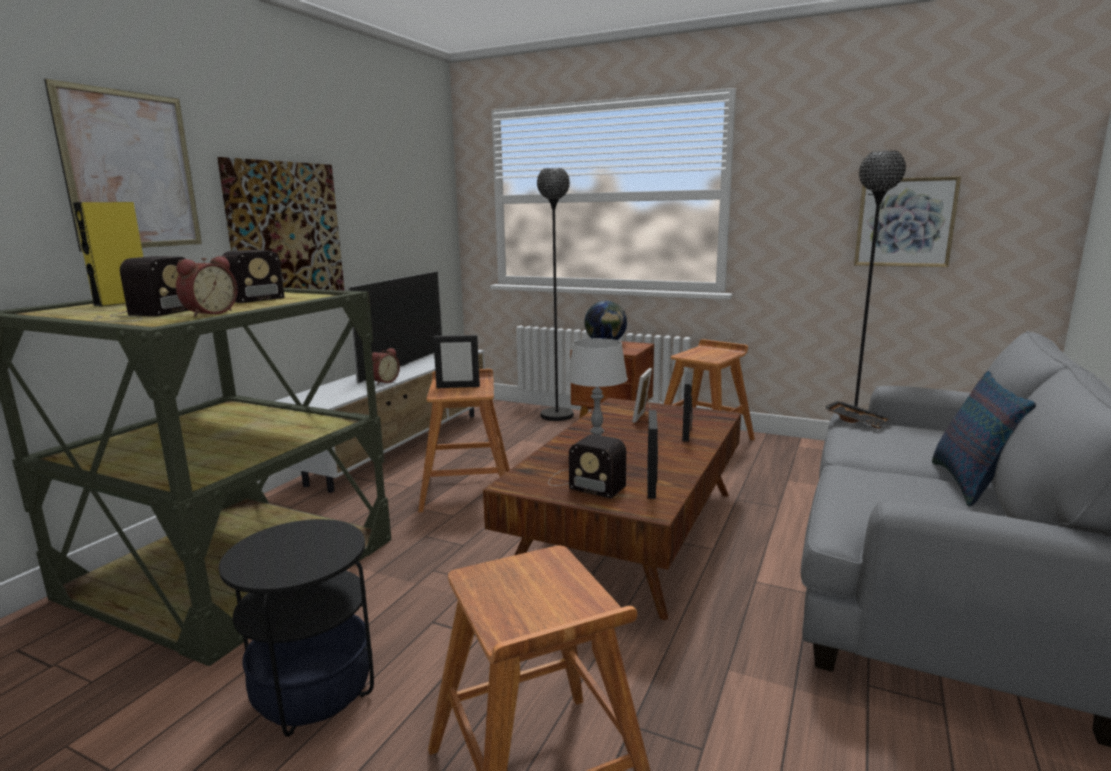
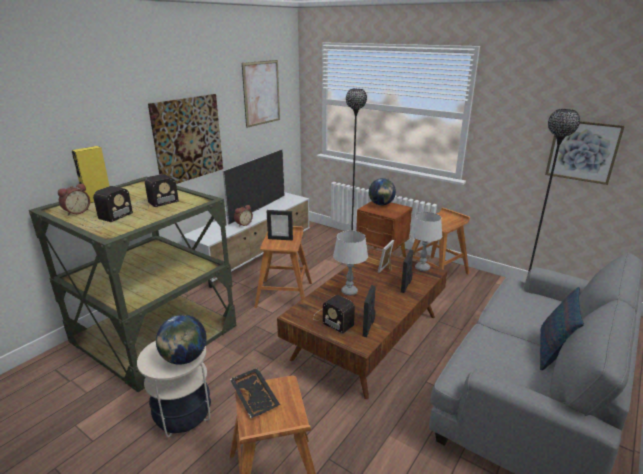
camera: 10 degrees right, 10 degrees up
(131, 170) = (101, 121): picture -> picture (261, 93)
(209, 313) = (136, 221): alarm clock -> alarm clock (76, 212)
(313, 695) = (183, 416): black side table -> beige side table
(322, 553) = (184, 358): none -> globe
(700, 412) = (422, 268): none -> grey table lamp
(857, 421) = (514, 289): black tray -> black tray (255, 397)

